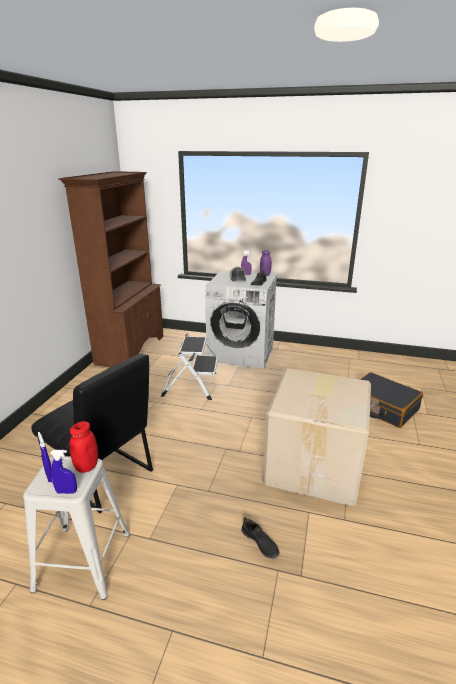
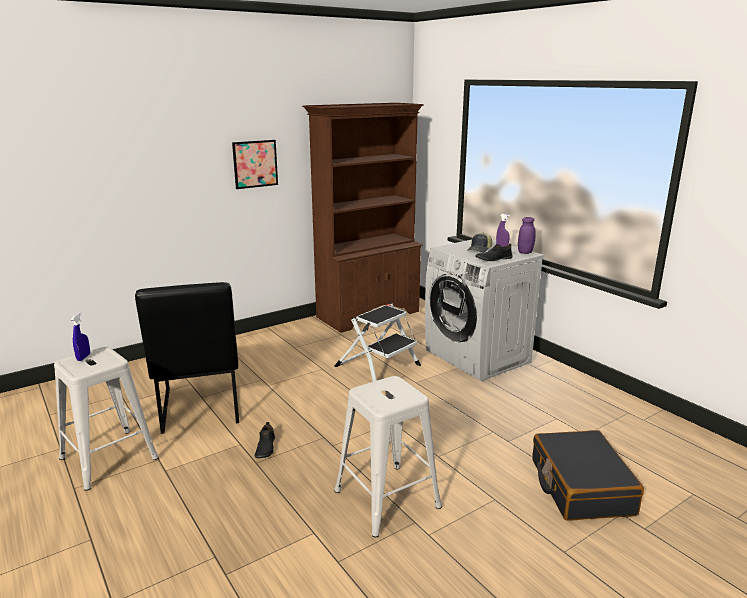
camera: 40 degrees right, 5 degrees down
(33, 239) = (255, 164): none -> picture
(66, 491) = (75, 370): blue spray bottle -> none
(86, 466) = (111, 361): red jar -> none
(259, 543) = (233, 527): black shoe -> black shoe (265, 448)
(315, 466) = (387, 499): cardboard box -> white stool

